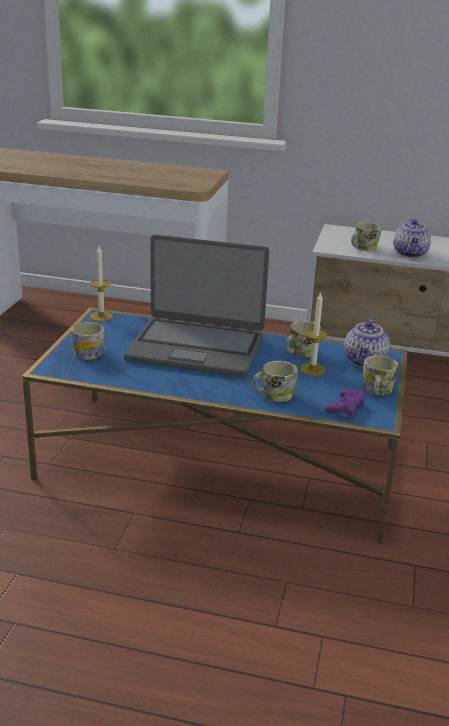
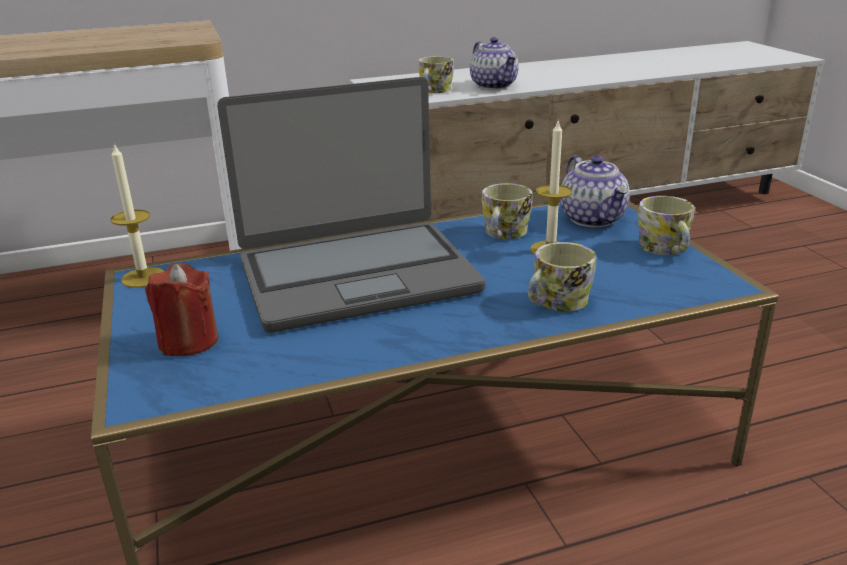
camera: 30 degrees left, 0 degrees up
(91, 352) = (188, 341): mug -> red candle
(345, 407) = (666, 284): purple game controller -> none

